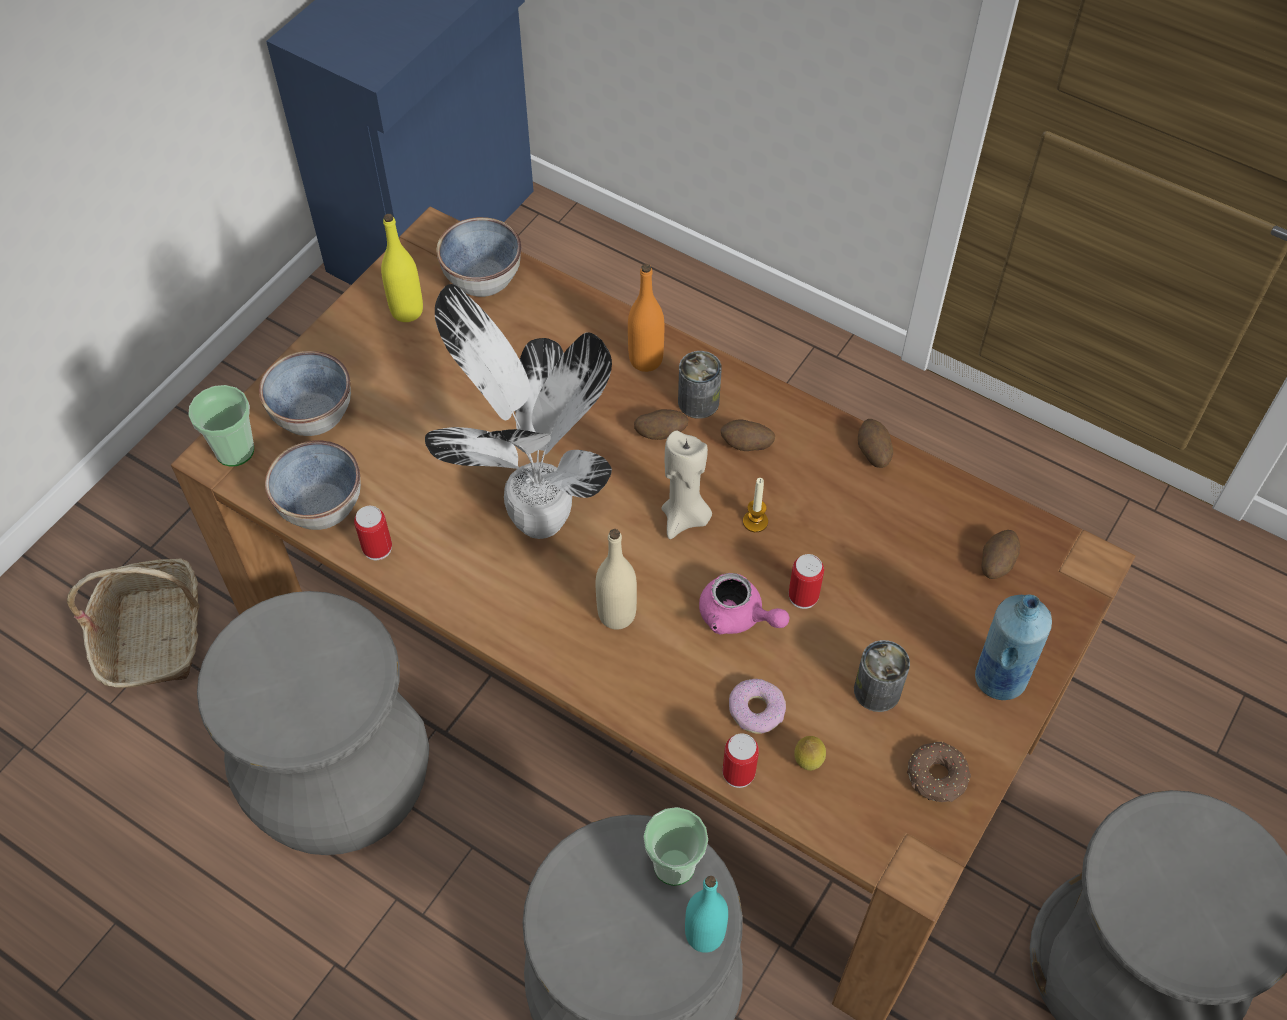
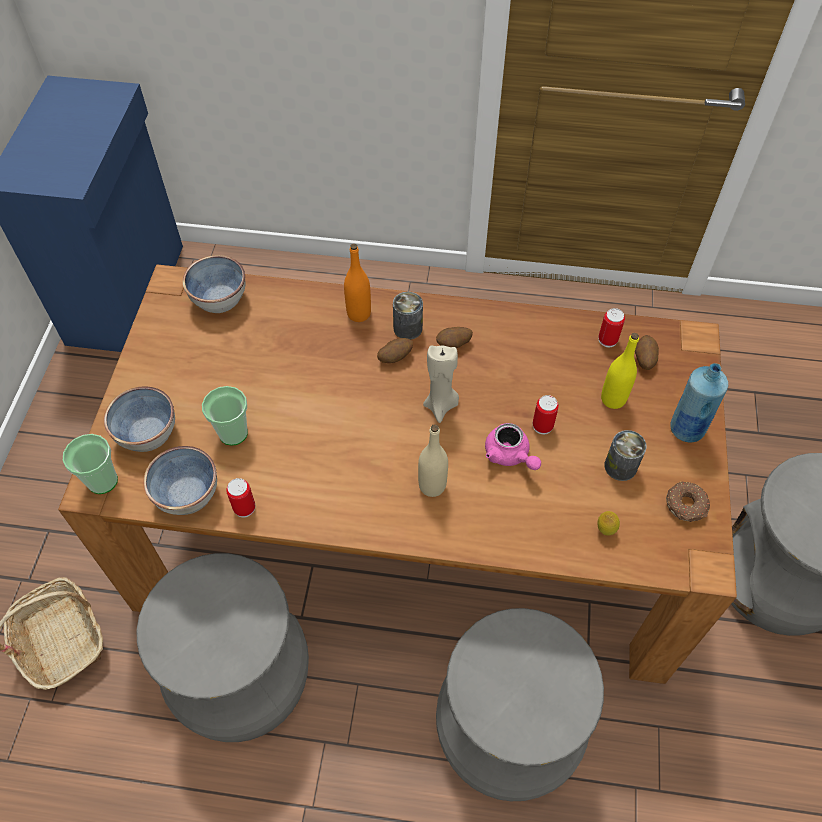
camera: 25 degrees left, 0 degrees up
(407, 311) = (178, 339): yellow bottle -> yellow bottle (613, 399)
(536, 517) = (343, 443): potted plant -> none
(674, 865) = (533, 636): cup -> cup (233, 433)
(704, 934) = (576, 672): turquoise bottle -> none
(738, 617) = (510, 455): pink teapot -> pink teapot turned 45 degrees clockwise
(738, 773) = (567, 556): can -> can (607, 340)
(755, 522) = (486, 390): candle -> none
(756, 710) = (555, 510): donut -> none
(873, 453) = (533, 320): potato -> none

